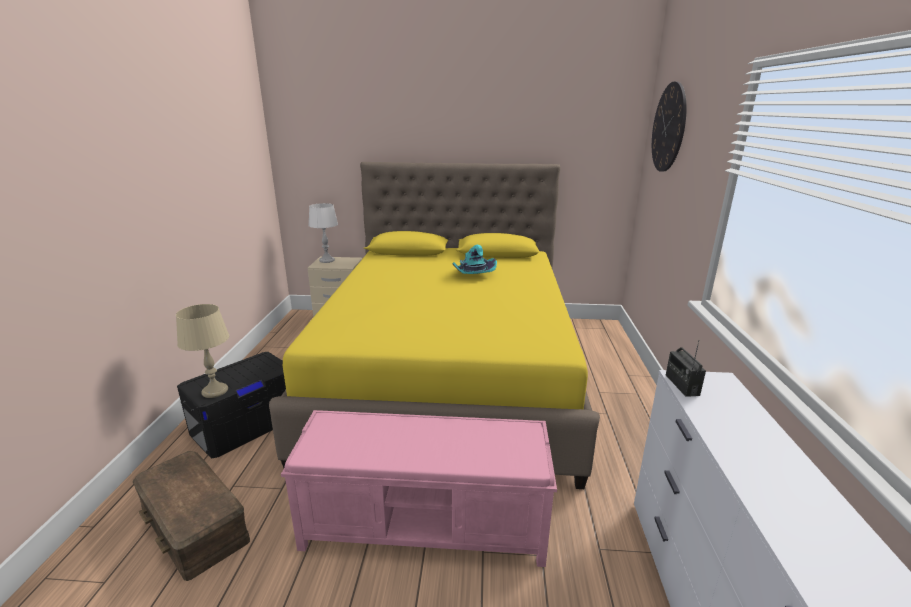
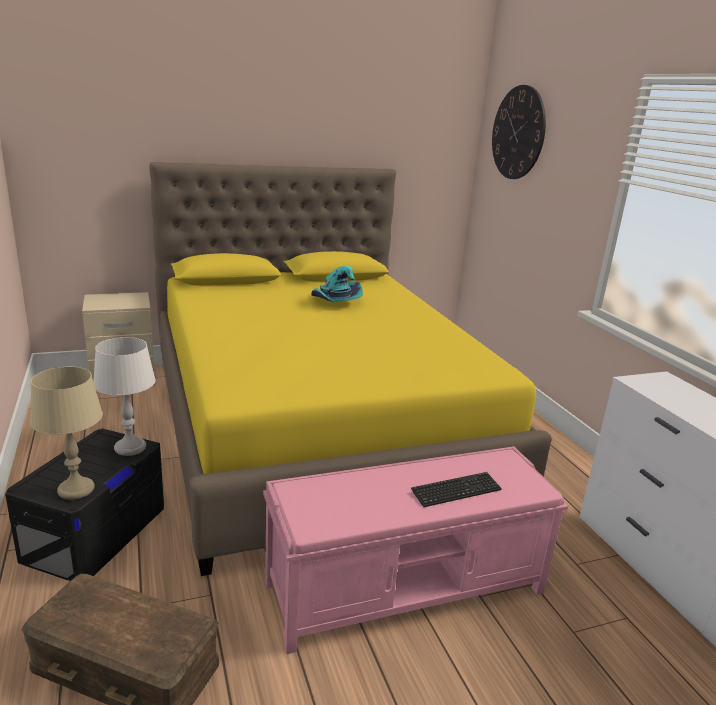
camera: 25 degrees left, 0 degrees up
(326, 260) = (101, 299): white table lamp -> white table lamp (129, 448)
(452, 450) = (456, 491): none -> keyboard
(681, 385) = (642, 387): radio -> none

